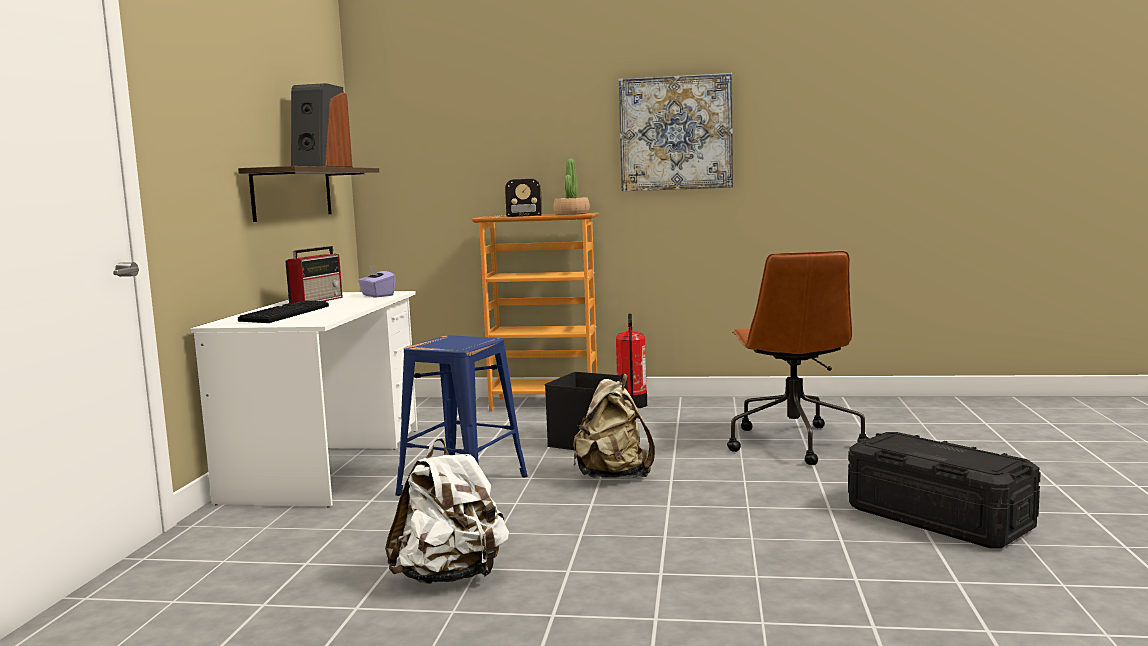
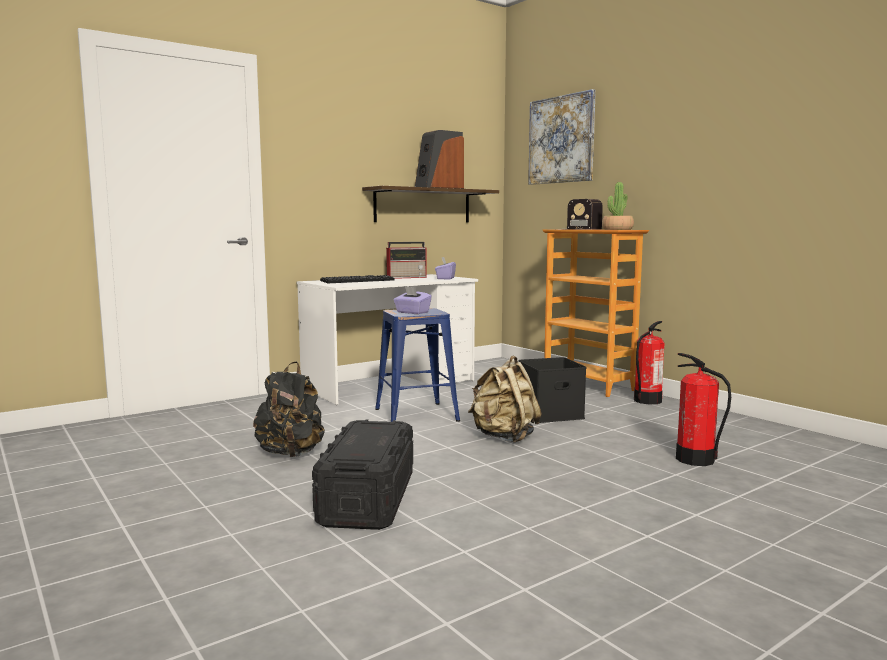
camera: 45 degrees right, 0 degrees up
(451, 577) = (291, 454): white backpack -> black backpack
(458, 344) = (412, 312): none -> purple tissue box
(675, 133) = (717, 158): picture -> picture (561, 139)
(792, 443) = (695, 460): brown office chair -> fire extinguisher
(938, 518) = (649, 549): black storage box -> black storage box (367, 498)

